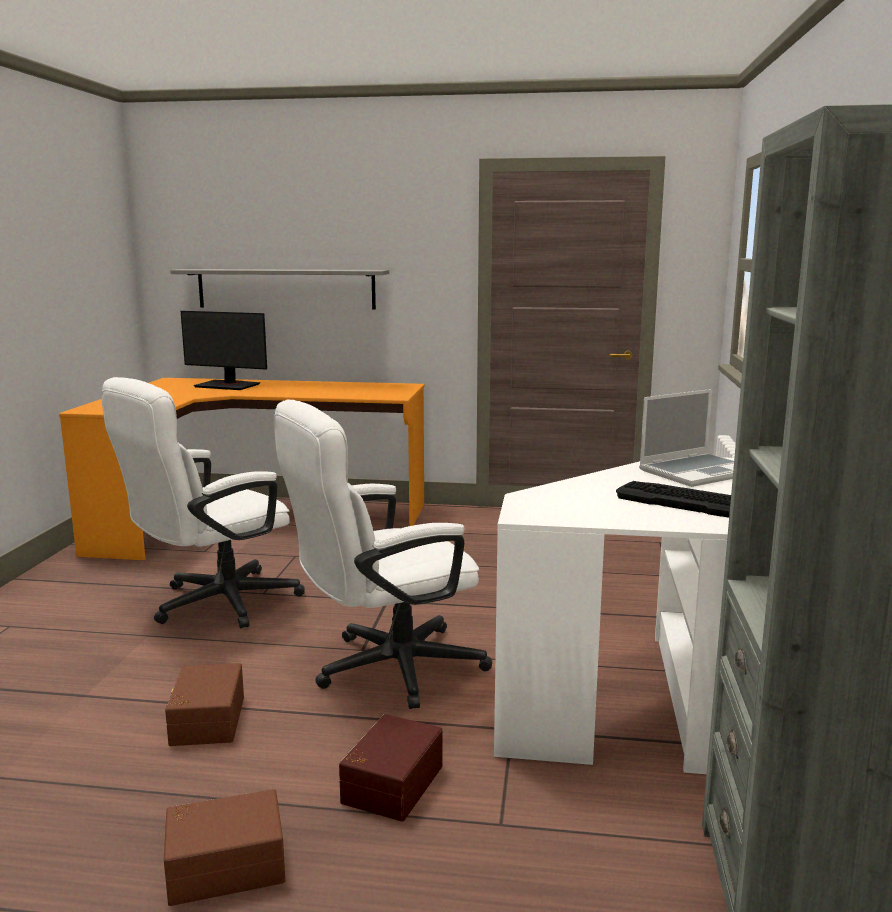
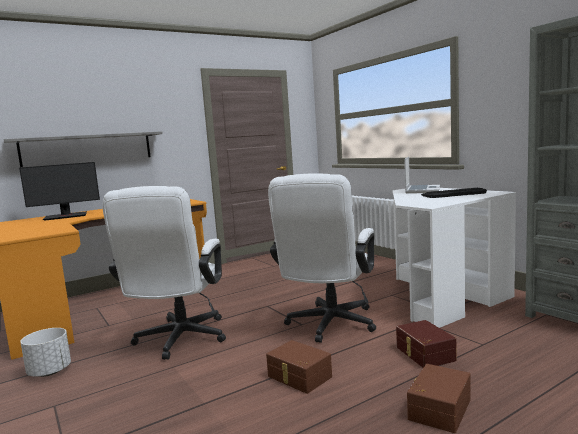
camera: 40 degrees left, 5 degrees down
(71, 586) = (50, 371): none -> white planter

